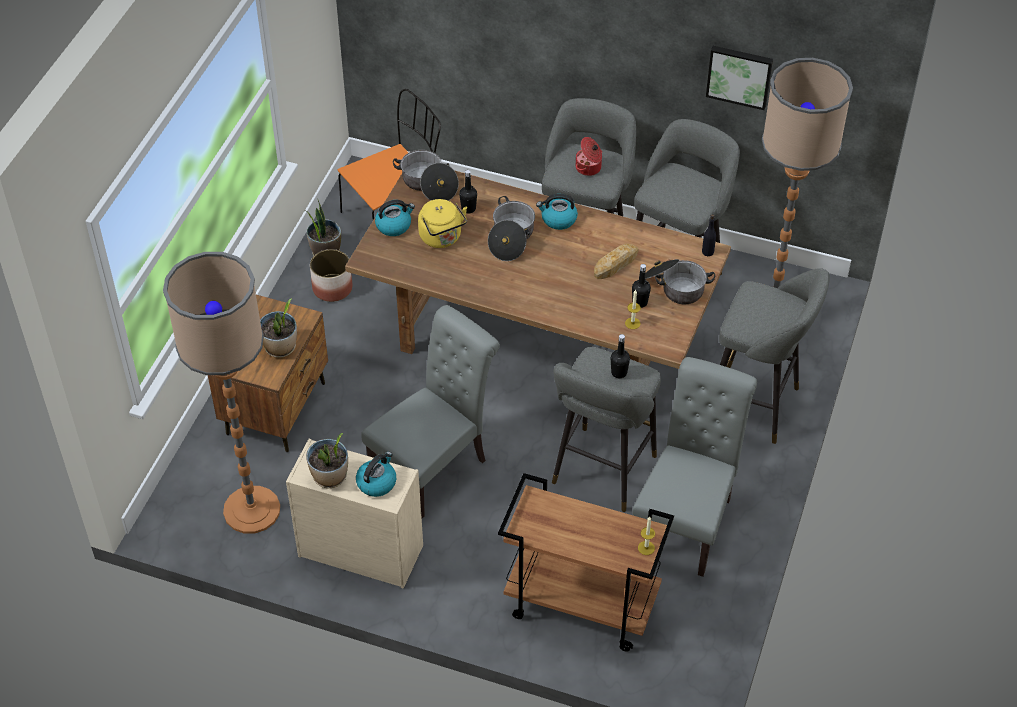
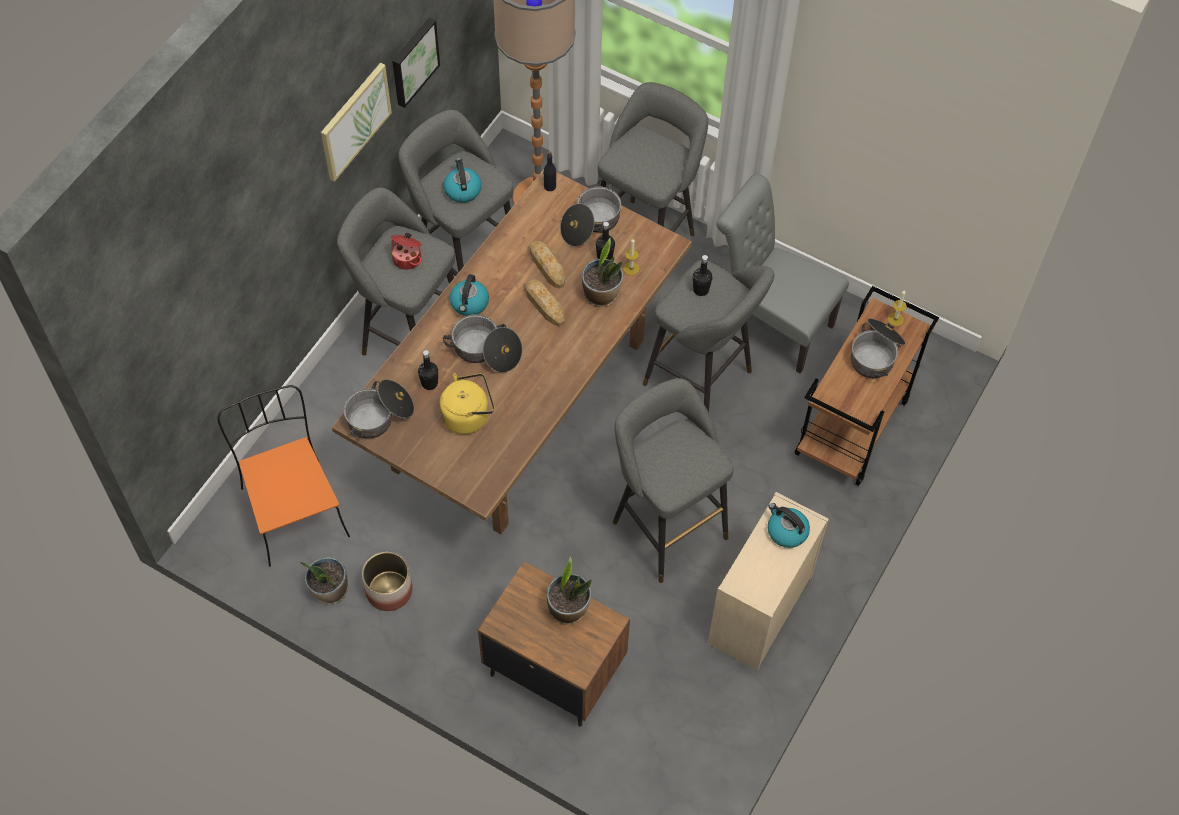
camera: 80 degrees left, 10 degrees up
(251, 510) = (689, 710): floor lamp -> none
(330, 477) = (772, 574): potted plant -> potted plant (601, 295)
(394, 225) = (436, 459): kettle -> kettle (462, 189)
(435, 466) = (665, 525): grey chair -> grey stool
(572, 269) = (544, 304): none -> bread
(597, 535) = (876, 354): none -> cooking pot
(650, 46) = (354, 121): none -> picture

